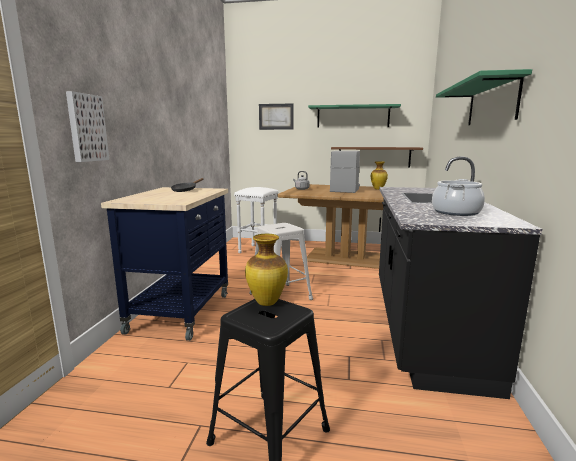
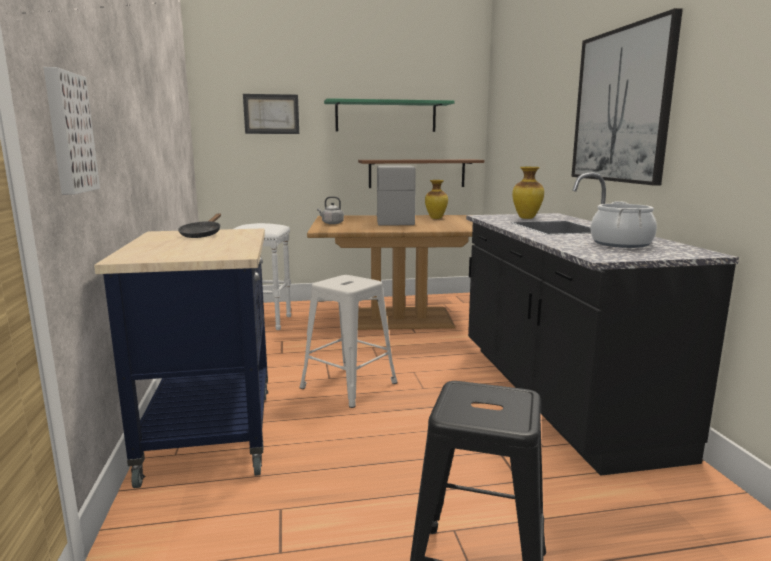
camera: 20 degrees left, 0 degrees up
(266, 303) = (467, 391): vase -> vase (526, 218)
(491, 103) = (621, 106): green shelf -> picture

